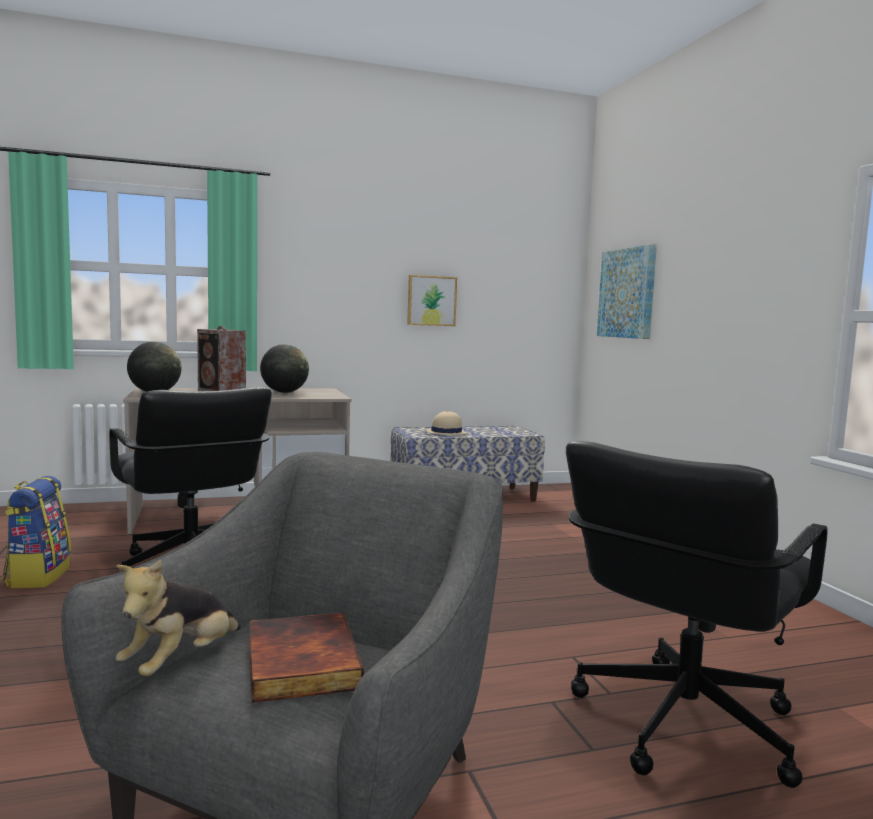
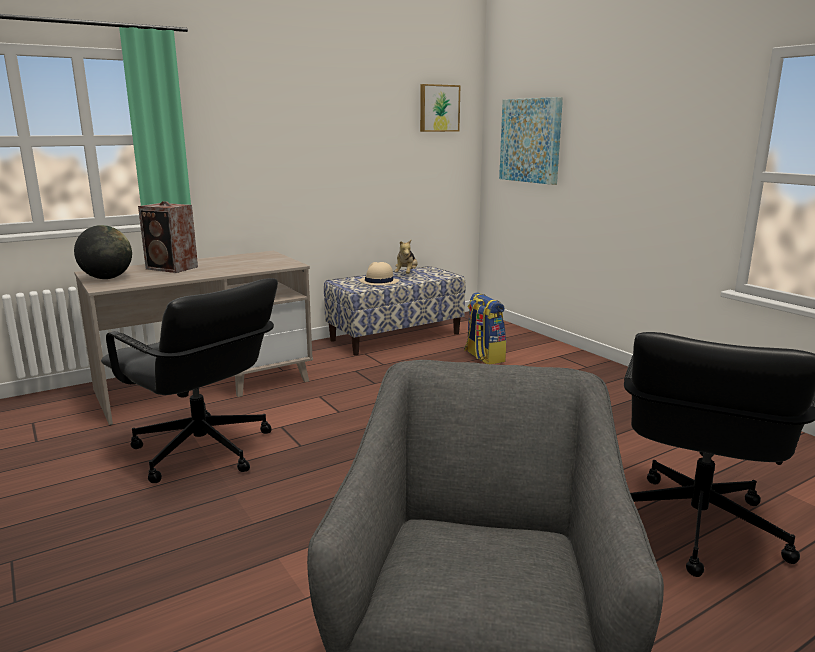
camera: 15 degrees left, 10 degrees up
(38, 576) = (55, 488): backpack -> backpack (483, 357)
(181, 662) = (395, 581): plush toy -> plush toy (406, 274)
(284, 392) = (235, 262): globe -> none
(299, 662) = (496, 561): book -> none
(431, 301) = (350, 154): picture -> picture (438, 108)

